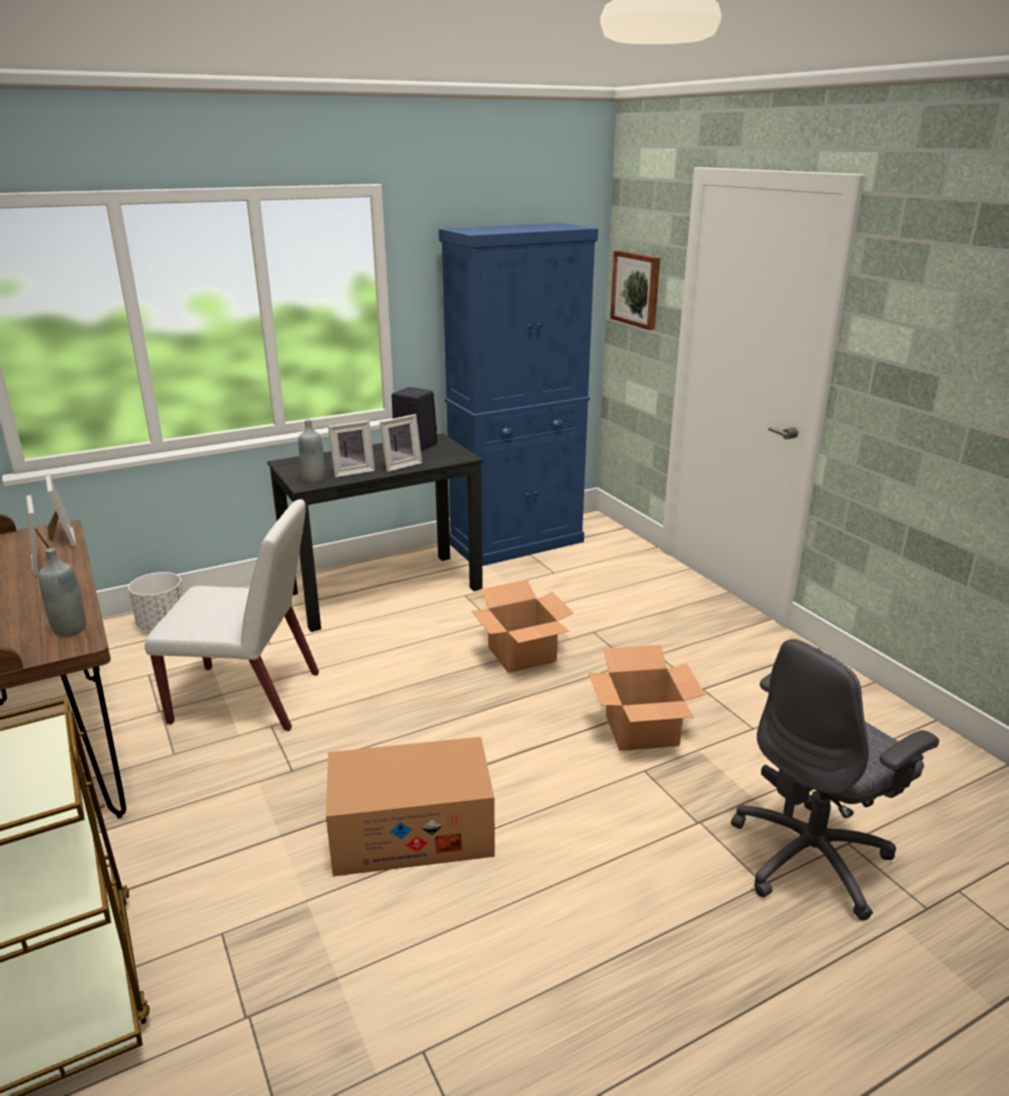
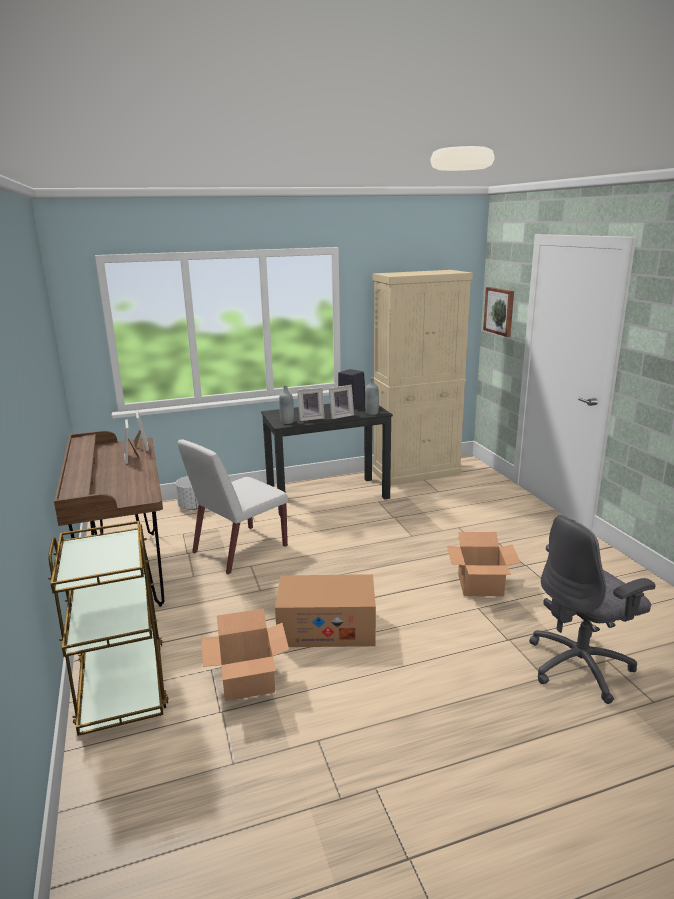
camera: 10 degrees right, 5 degrees down
(70, 629) = (142, 491): grey bottle -> grey bottle (372, 413)
(248, 698) = (239, 550): white chair -> white chair turned 120 degrees clockwise
(517, 542) = (416, 472): blue cabinet -> beige cabinet
(522, 654) = (410, 537): cardboard box -> cardboard box (248, 680)

